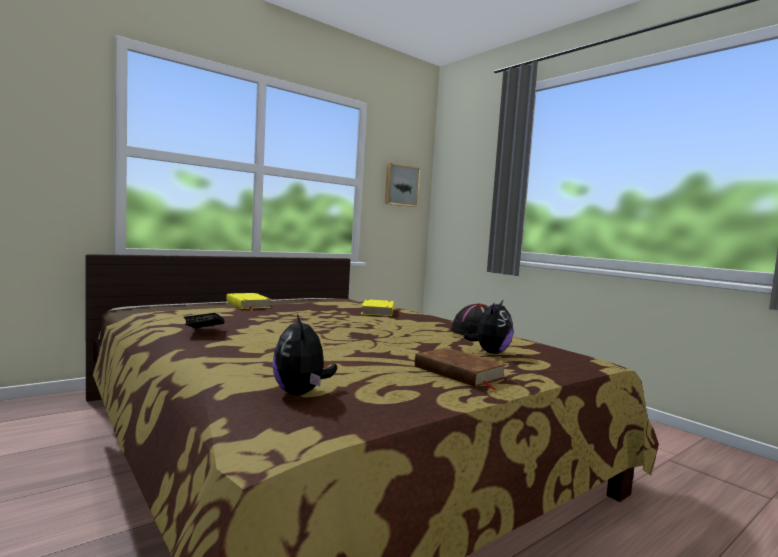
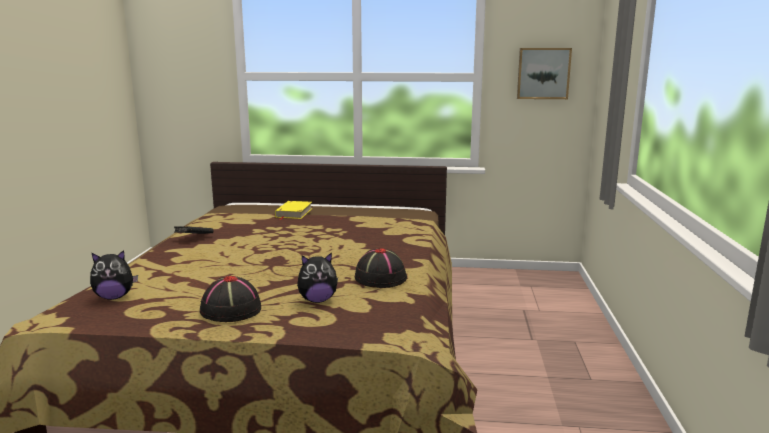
camera: 45 degrees right, 10 degrees up
(301, 393) = (114, 297): plush toy -> plush toy turned 135 degrees counterclockwise
(378, 311) = (375, 235): yellow book -> none
(459, 373) = (230, 310): brown book -> black hat

